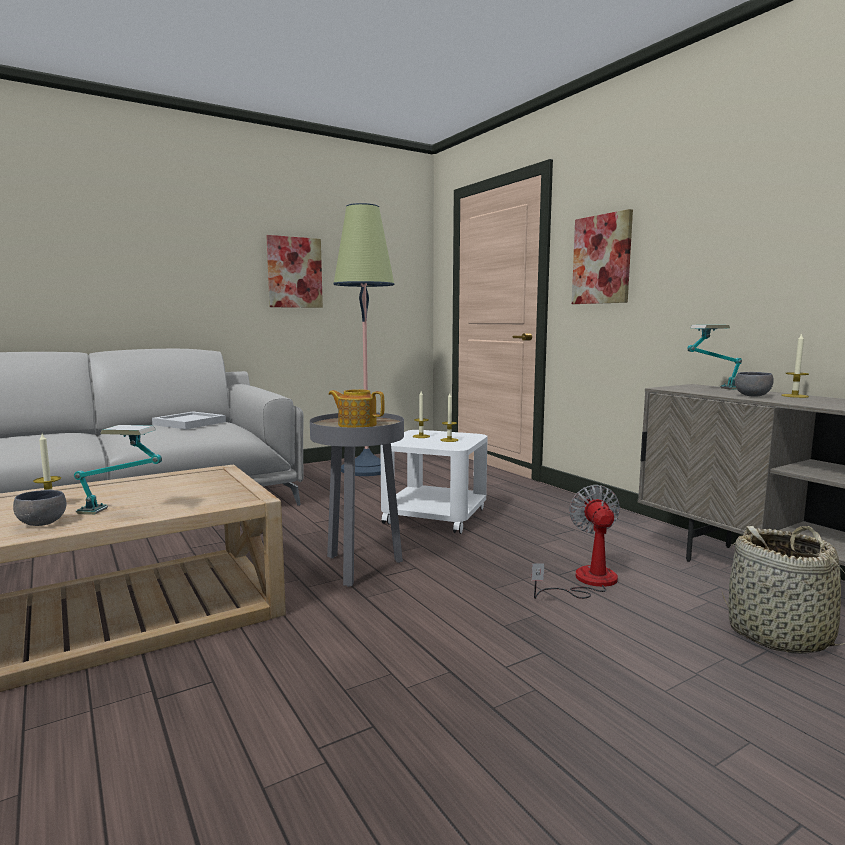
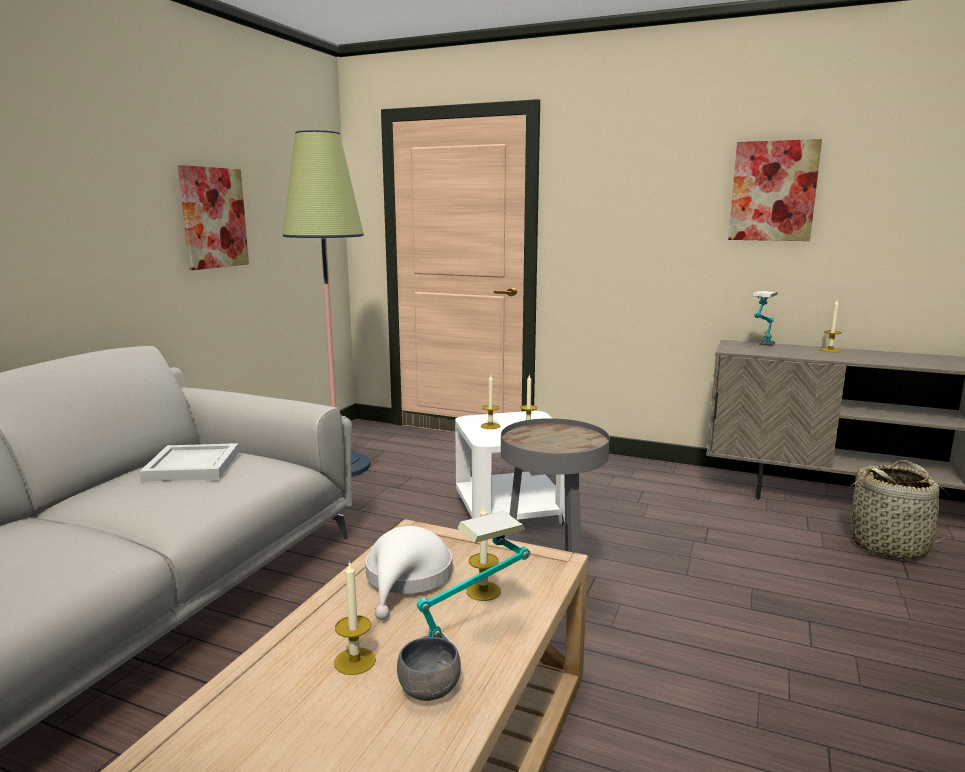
camera: 35 degrees left, 5 degrees up
(159, 484) = (407, 578): none -> white hat
(178, 499) = (483, 591): none -> candle
(356, 425) = (560, 441): teapot -> none
(586, 582) = (732, 543): fan -> none
(602, 259) = (612, 216): picture -> picture (773, 191)
(752, 396) = (811, 354): grey bowl -> none

